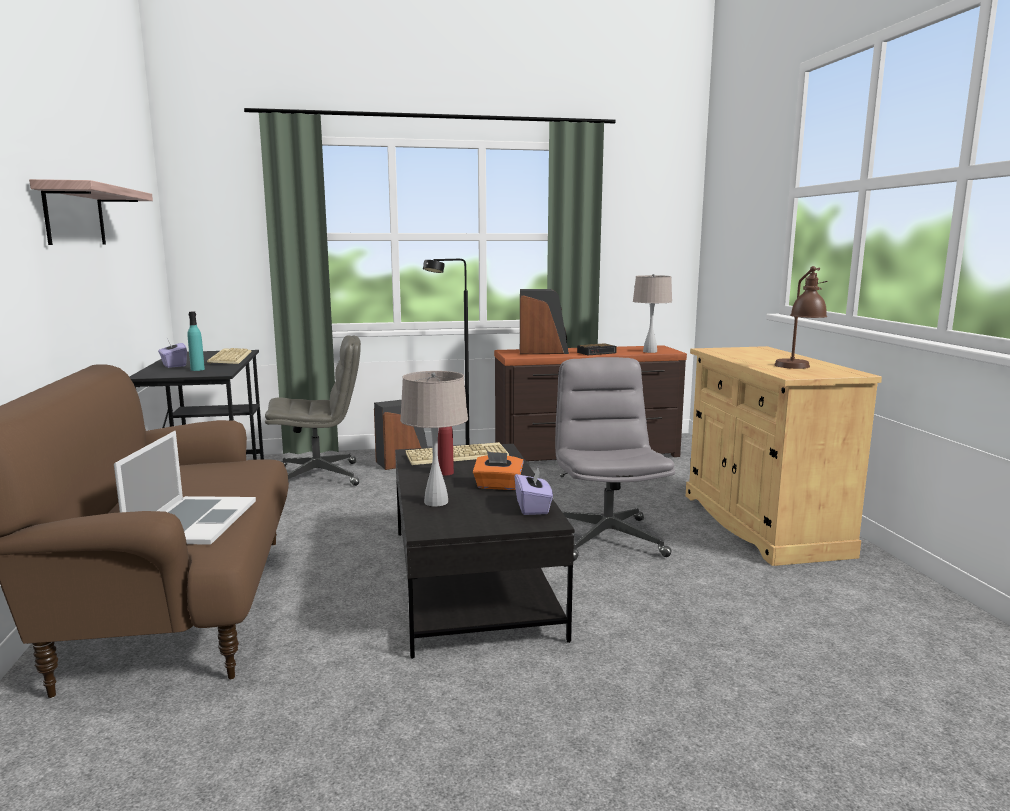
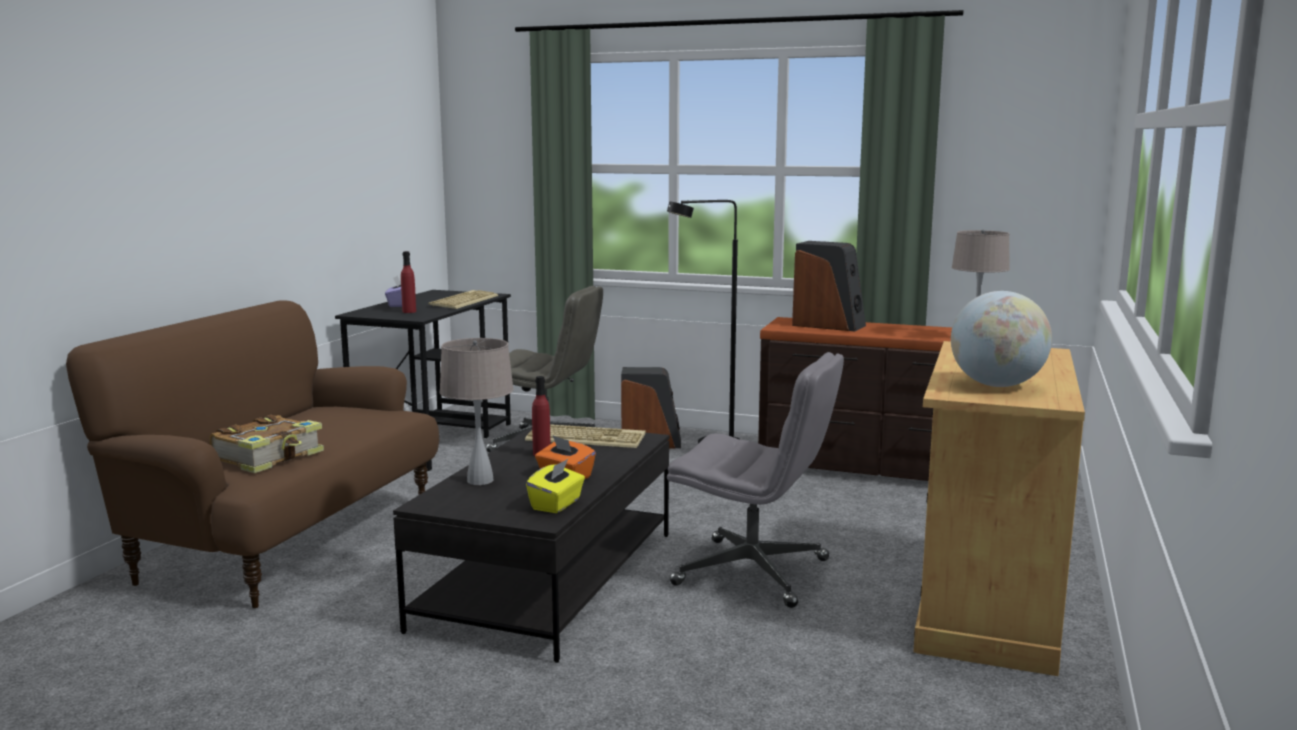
camera: 30 degrees right, 0 degrees up
(75, 216) = (284, 158): shelf -> none
(193, 520) = (270, 457): laptop -> book
(197, 369) = (409, 311): turquoise bottle -> red bottle
(533, 507) = (557, 504): purple tissue box -> yellow tissue box
(597, 352) = (896, 333): alarm clock -> none
(606, 538) = (754, 572): grey office chair -> grey office chair turned 90 degrees clockwise
(798, 368) = (996, 385): brown table lamp -> globe

